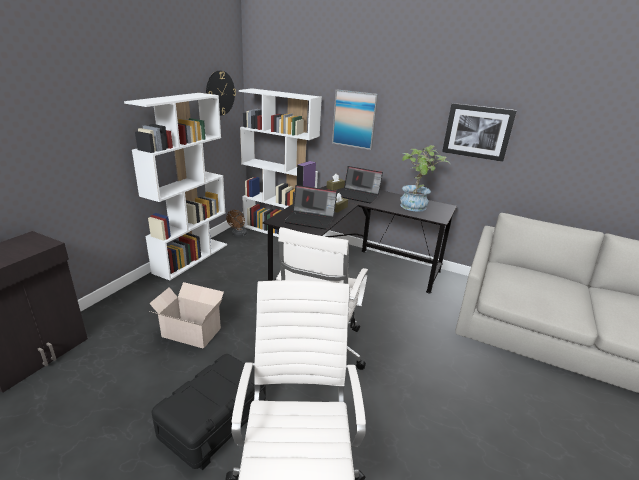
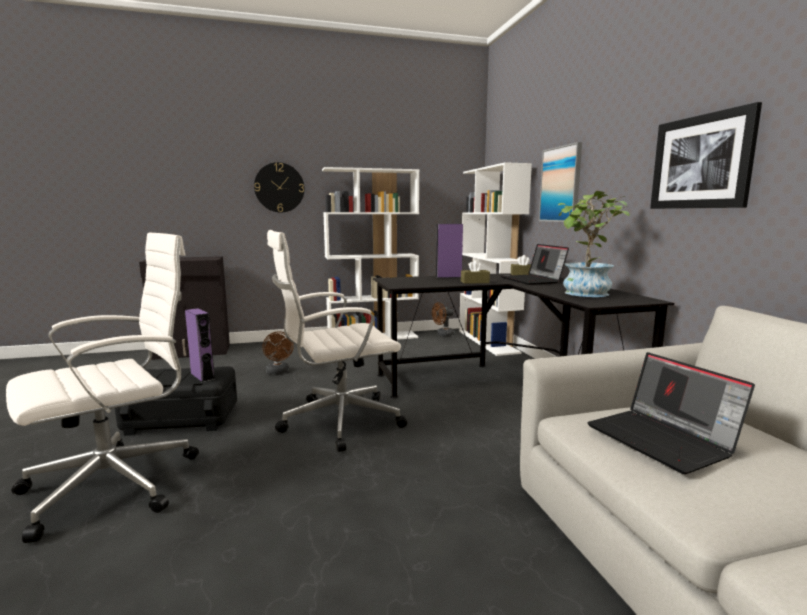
camera: 50 degrees right, 15 degrees down
(190, 332) = (278, 372): cardboard box -> brown fan
(220, 93) = (444, 176): wall clock -> wall clock (279, 187)
(234, 376) = (202, 376): none -> purple speaker
(311, 219) = (419, 282): laptop -> laptop (663, 440)

